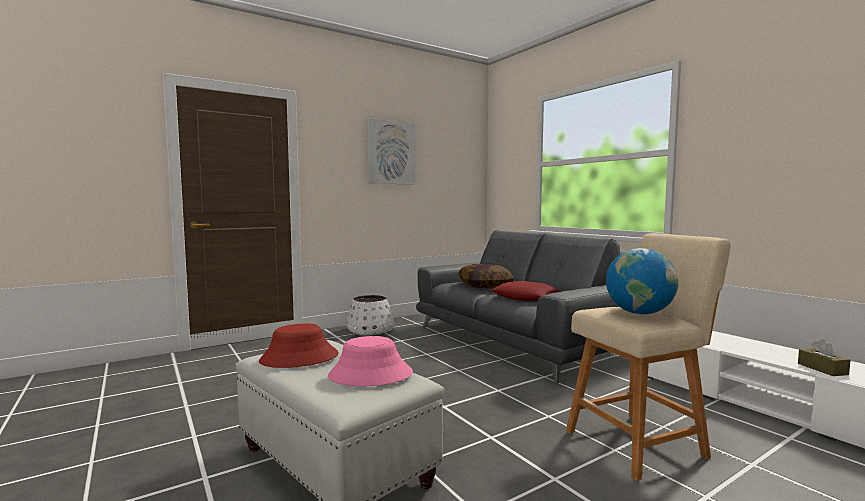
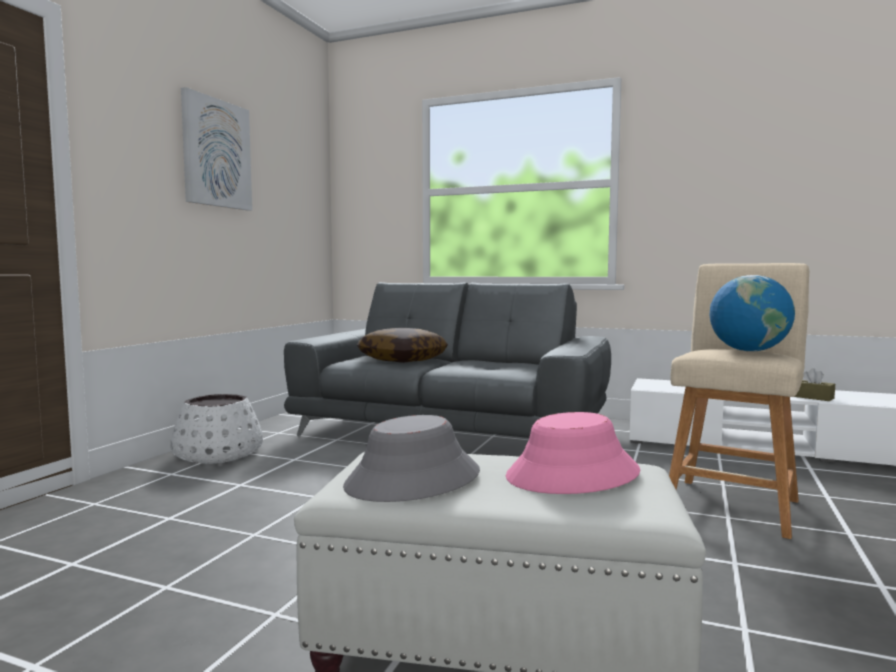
camera: 35 degrees left, 0 degrees up
(299, 358) = (413, 480): red hat -> grey hat
(525, 297) = (485, 366): red pillow -> none

